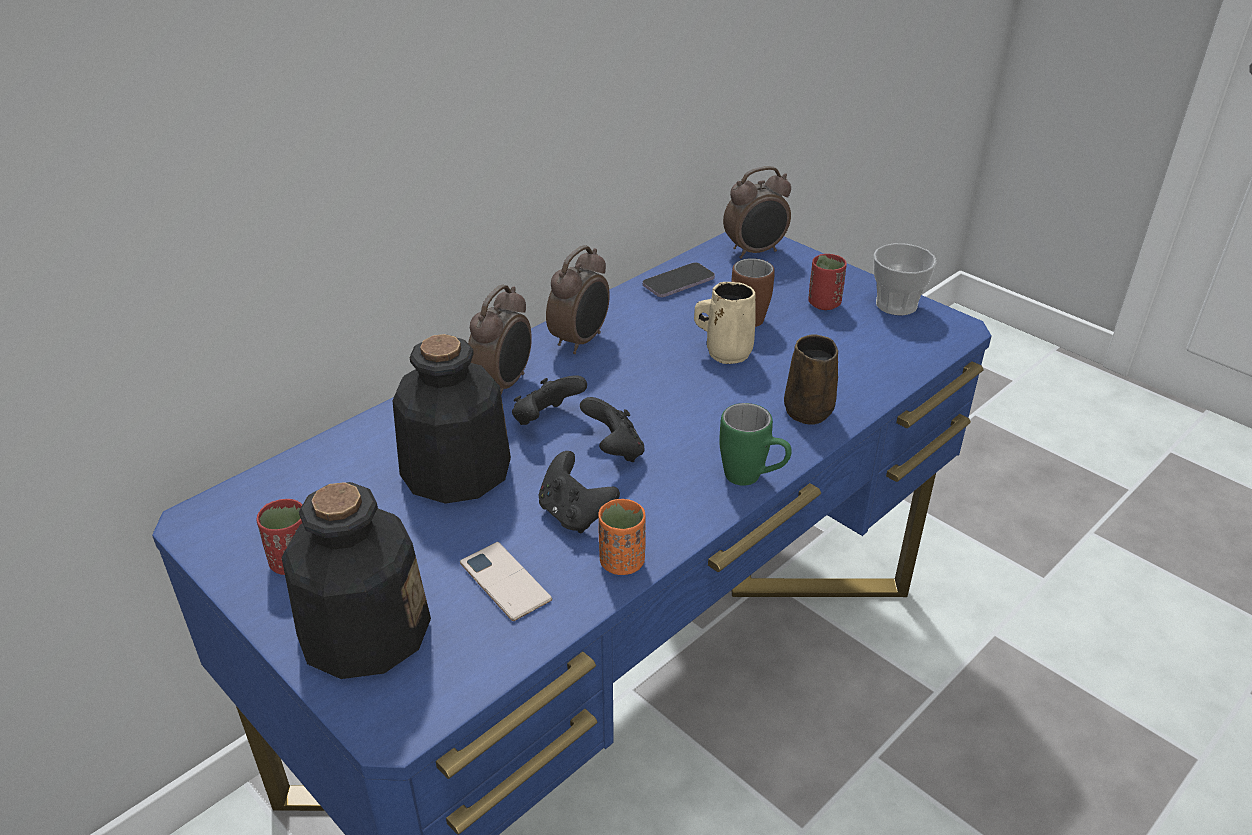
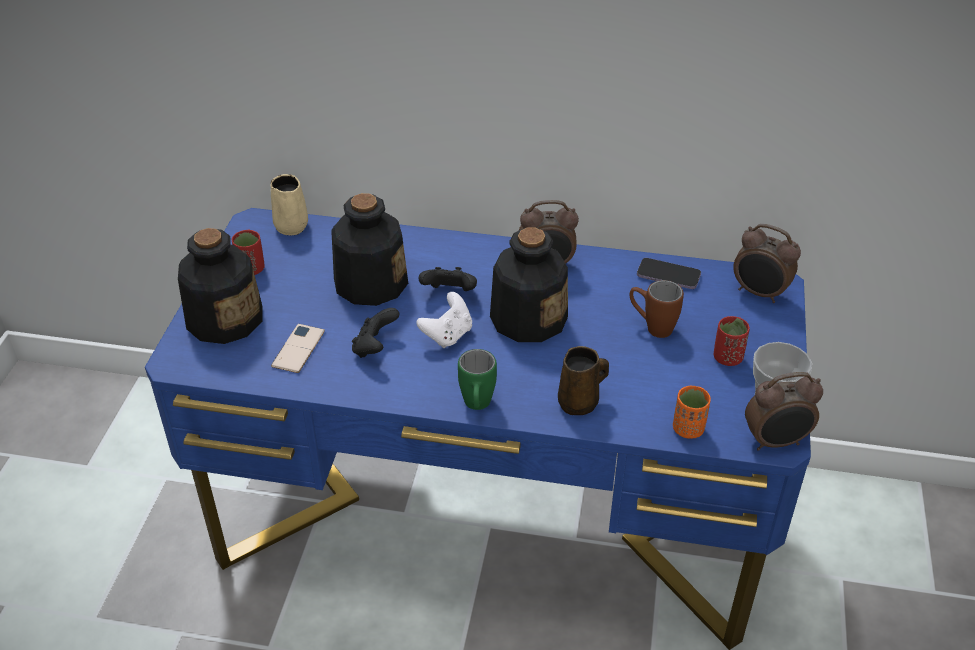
camera: 55 degrees right, 5 degrees up
(504, 384) = (467, 259): alarm clock -> alarm clock (776, 442)
(614, 450) = (448, 335): black game controller -> white game controller
(622, 562) = (351, 385): orange cup -> orange cup (688, 429)
(647, 386) = (528, 318): none -> bottle
(726, 352) = (605, 336): beige mug -> beige mug (291, 225)

